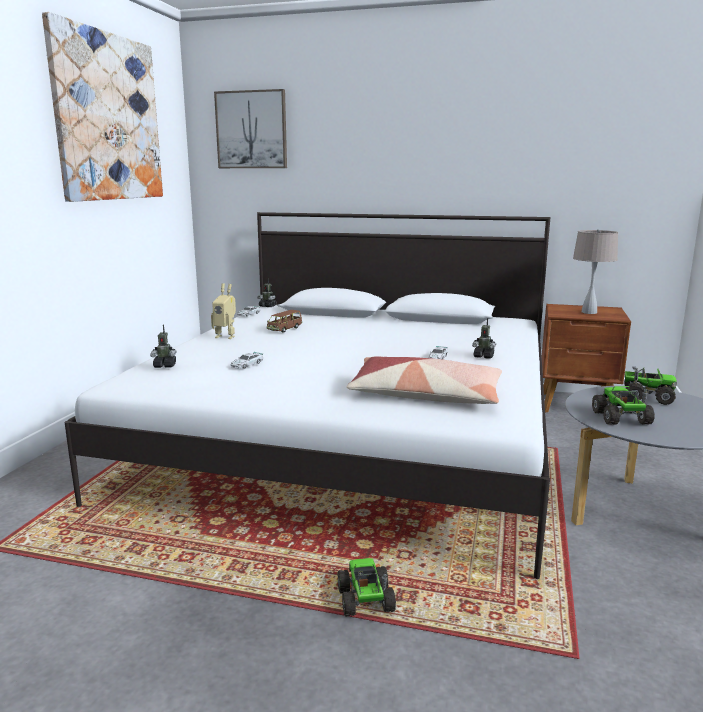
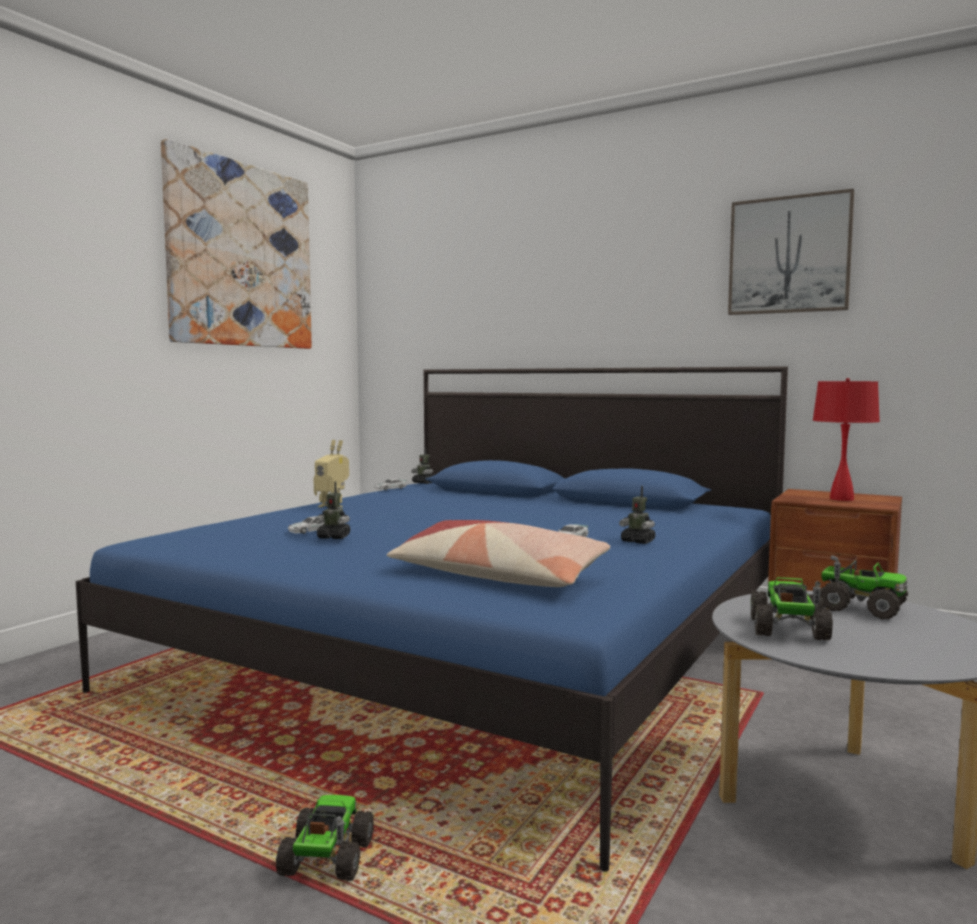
camera: 15 degrees right, 10 degrees down
(165, 366) = (219, 527): toy robot -> toy robot (333, 537)
(251, 130) = (423, 274): picture -> picture (789, 255)
(284, 329) = (412, 503): brown toy car -> none
(354, 437) = (477, 651): white bed -> blue bed
(589, 312) = (842, 499): beige table lamp -> red table lamp

